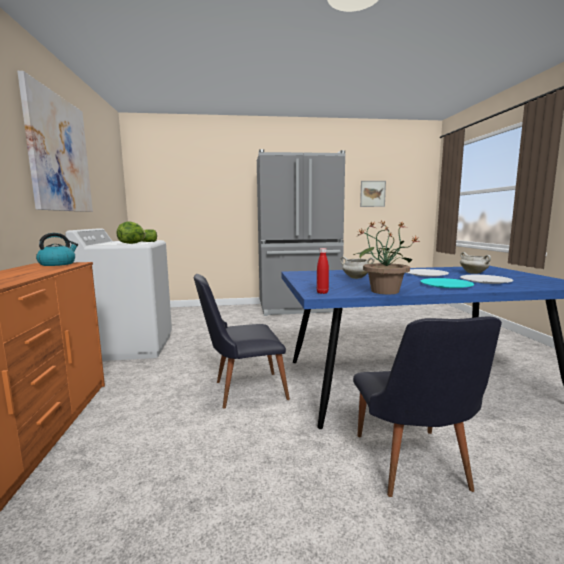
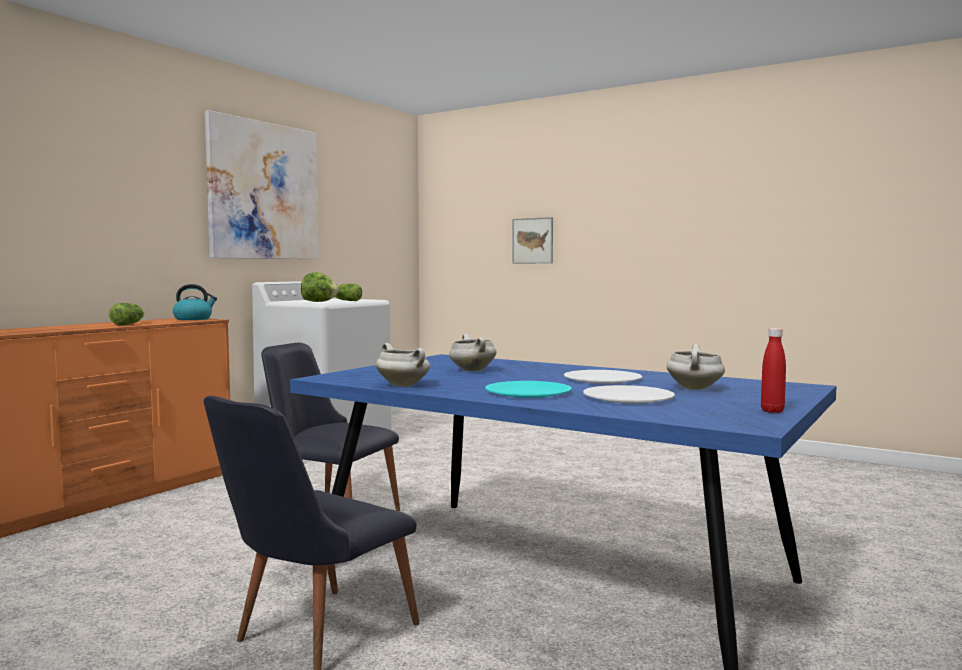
camera: 40 degrees right, 5 degrees down
(28, 274) = (129, 324): none -> lettuce
(299, 308) = (643, 446): grey fridge -> none
(322, 292) = (338, 377): red bottle -> red bottle (772, 411)
(372, 193) = (839, 217): picture -> picture (532, 240)
(384, 291) = (404, 385): potted plant -> white cooking pot

